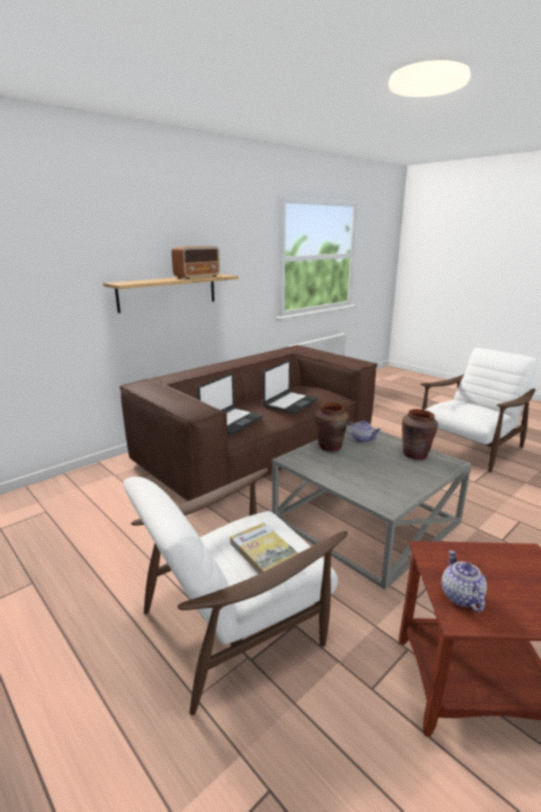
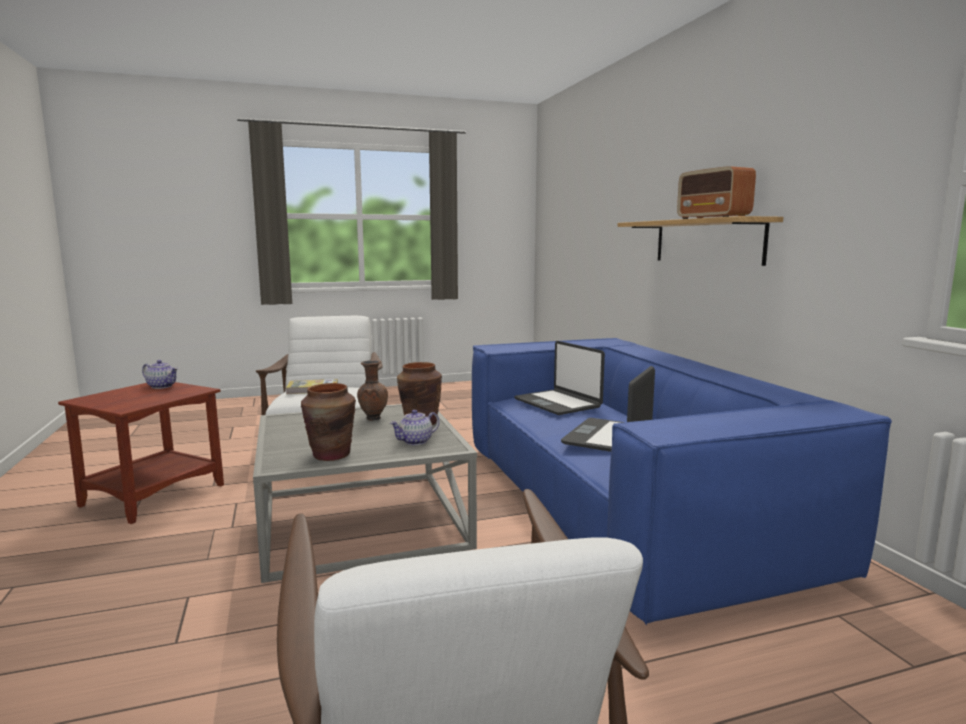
camera: 115 degrees right, 10 degrees down
(259, 446) = (623, 502): brown sofa -> blue sofa
(290, 403) = (609, 437): laptop -> laptop turned 60 degrees clockwise
(338, 466) = (372, 418): none -> brown vase

